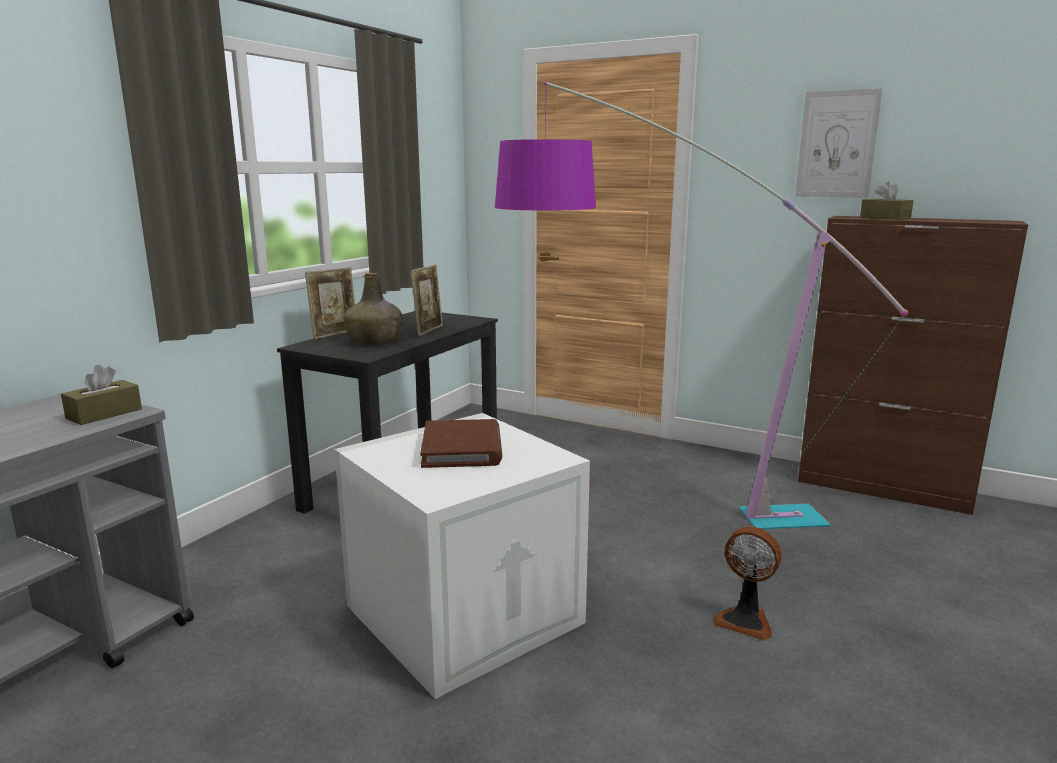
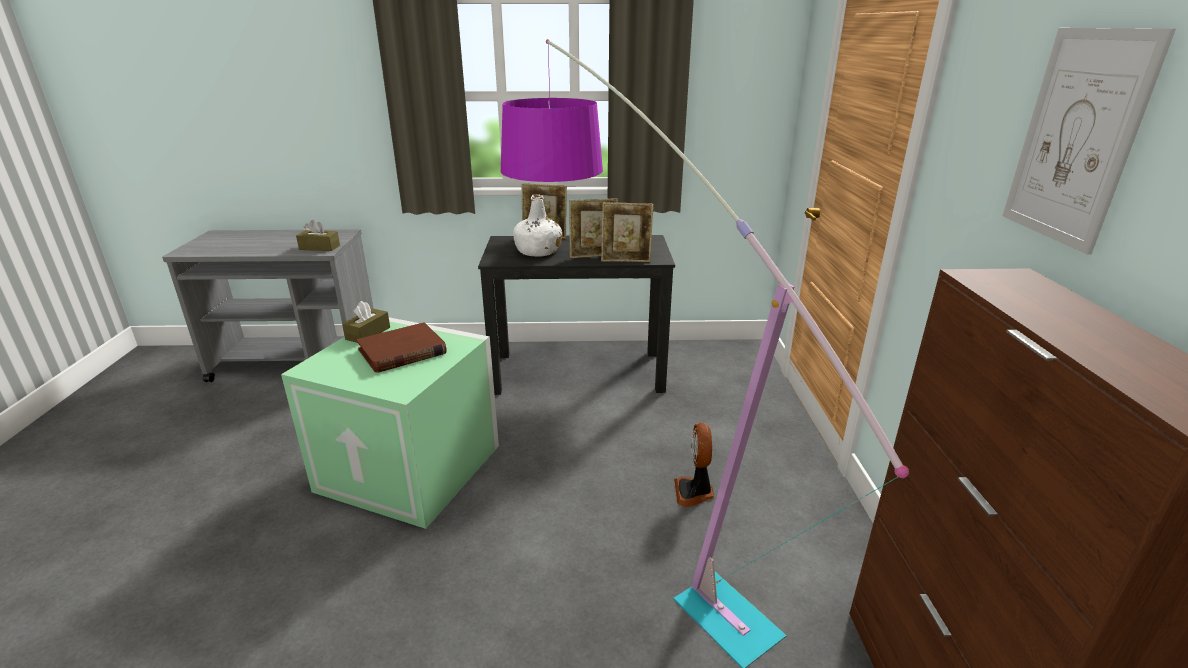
camera: 60 degrees right, 10 degrees up
(375, 341) = (538, 252): green bottle -> white bottle
(462, 326) = (626, 261): none -> picture frame
(464, 612) = (413, 467): white storage box -> green storage box
(745, 620) = (476, 629): fan -> fan (694, 492)
(885, 218) = (1039, 302): brown tissue box -> brown tissue box (368, 333)

